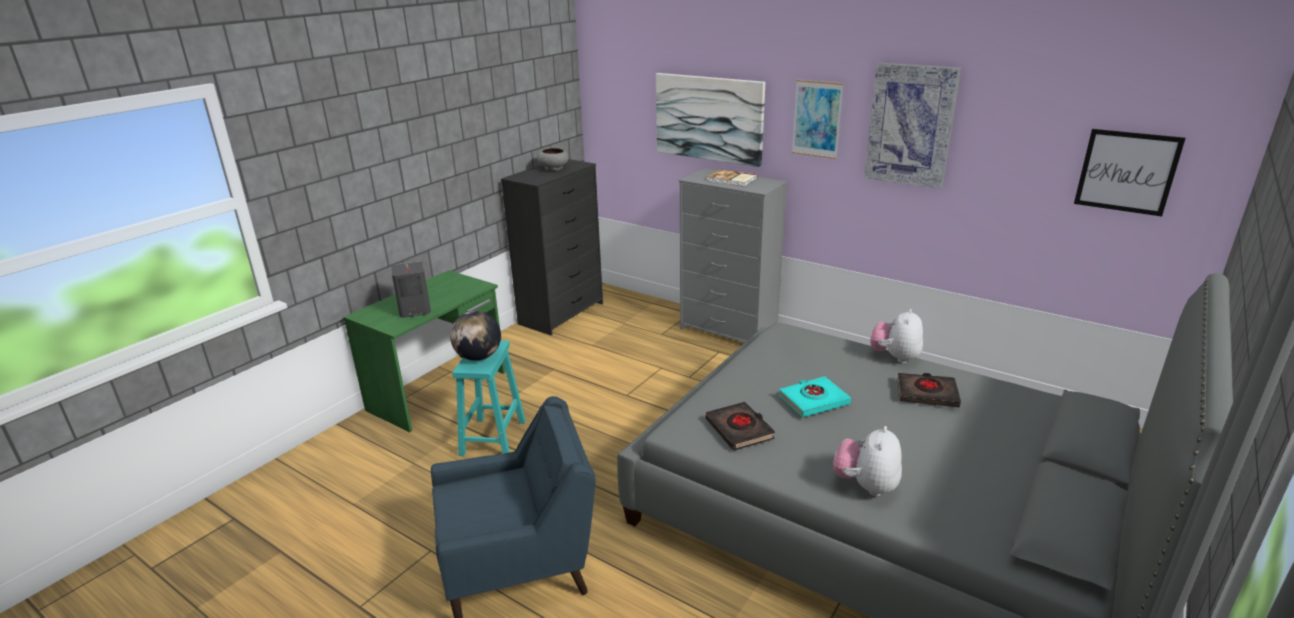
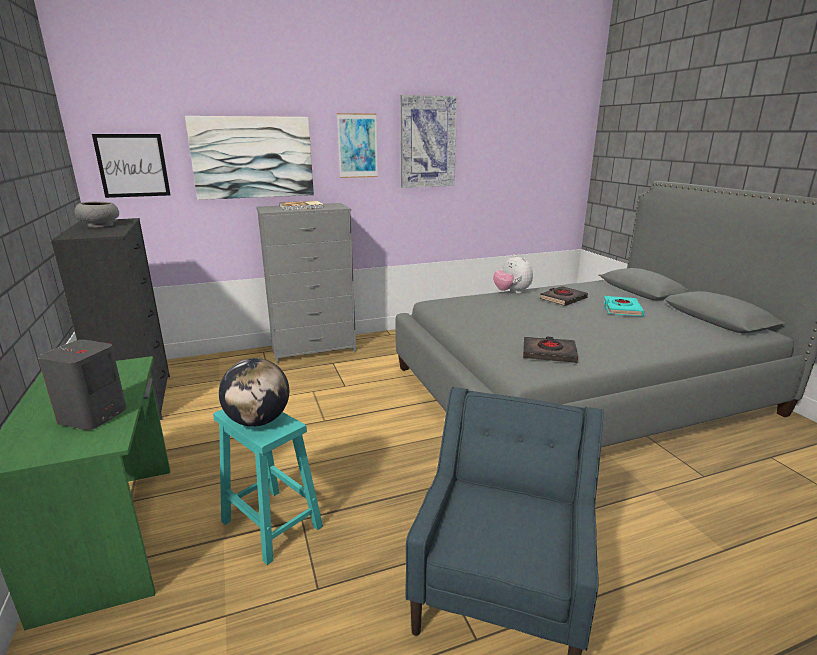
camera: 55 degrees left, 5 degrees down
(813, 400) = (537, 323): turquoise book -> turquoise book (622, 309)
(866, 486) = (649, 343): plush toy -> none
(1127, 172) = (545, 156): picture -> picture (132, 165)

